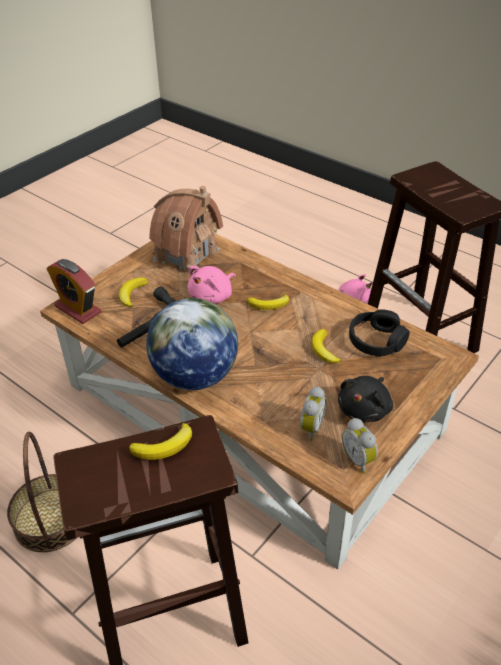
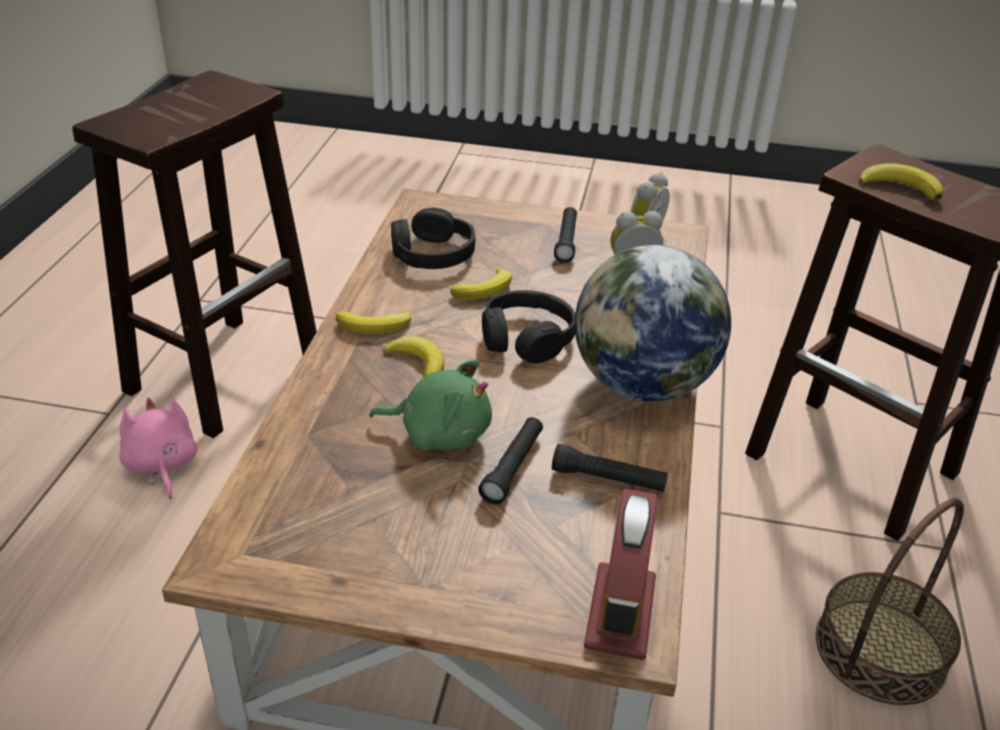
camera: 120 degrees left, 5 degrees down
(132, 294) = (510, 548): banana -> banana (375, 326)
(187, 255) = (322, 520): toy house -> none
(212, 296) = (440, 433): pink plush toy -> green plush toy
(265, 348) = (526, 338): none -> black headphones
(365, 409) = (566, 241): black plush toy -> black flashlight

